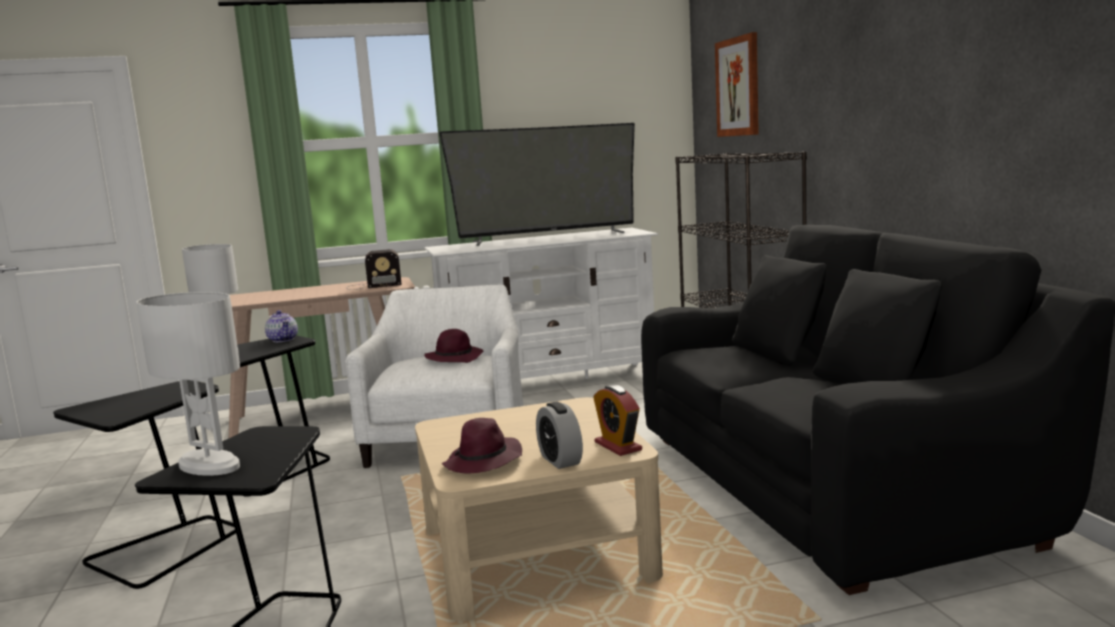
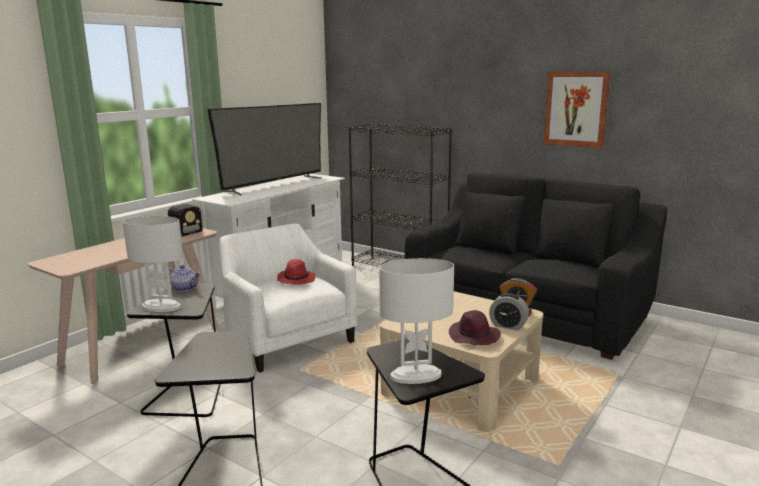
camera: 40 degrees left, 5 degrees up
(455, 358) = (295, 280): purple hat -> red hat
(738, 87) = (381, 82): picture -> picture (576, 109)

